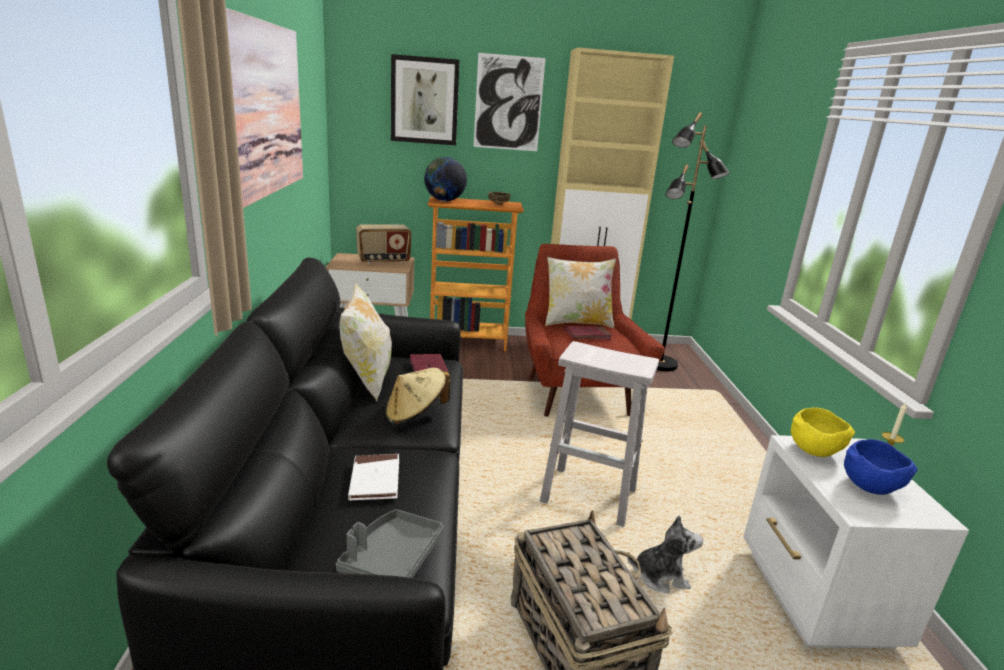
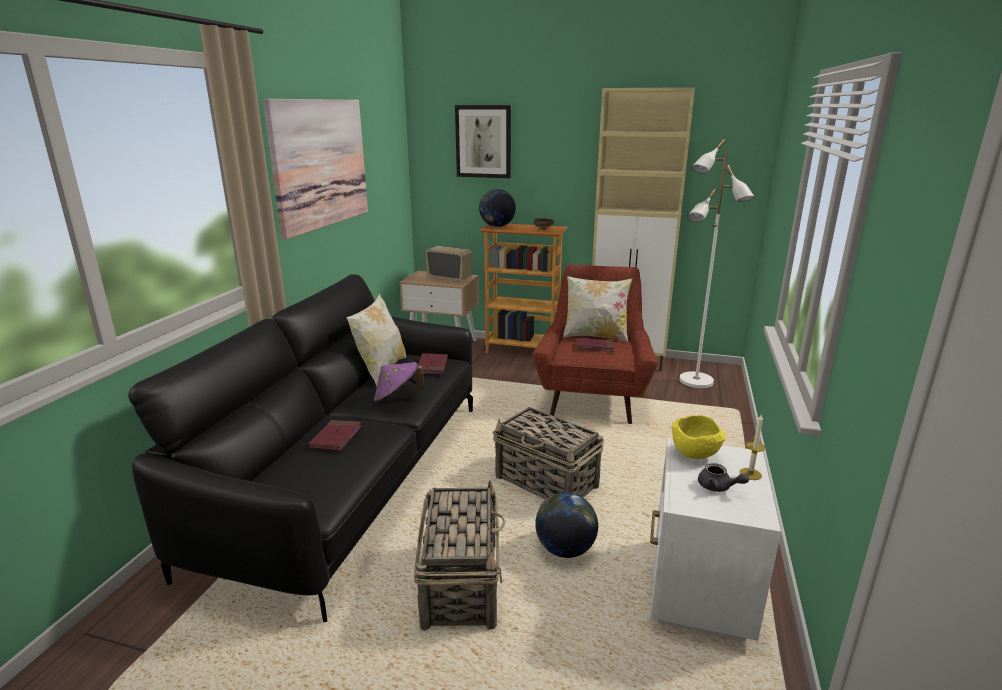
camera: 20 degrees right, 0 degrees up
(375, 480) = (336, 437): white book -> red book
(383, 261) = (449, 278): radio -> radio turned 150 degrees counterclockwise
(391, 559) = (311, 486): grey tray -> none
(415, 415) = (397, 398): beige hat -> purple hat
(508, 103) = (554, 139): picture -> none
(590, 496) = (547, 483): white stool -> basket
(660, 364) = (696, 381): black floor lamp -> white floor lamp
(660, 576) = (565, 550): plush toy -> globe
(870, 487) = (718, 487): blue bowl -> grey teapot

